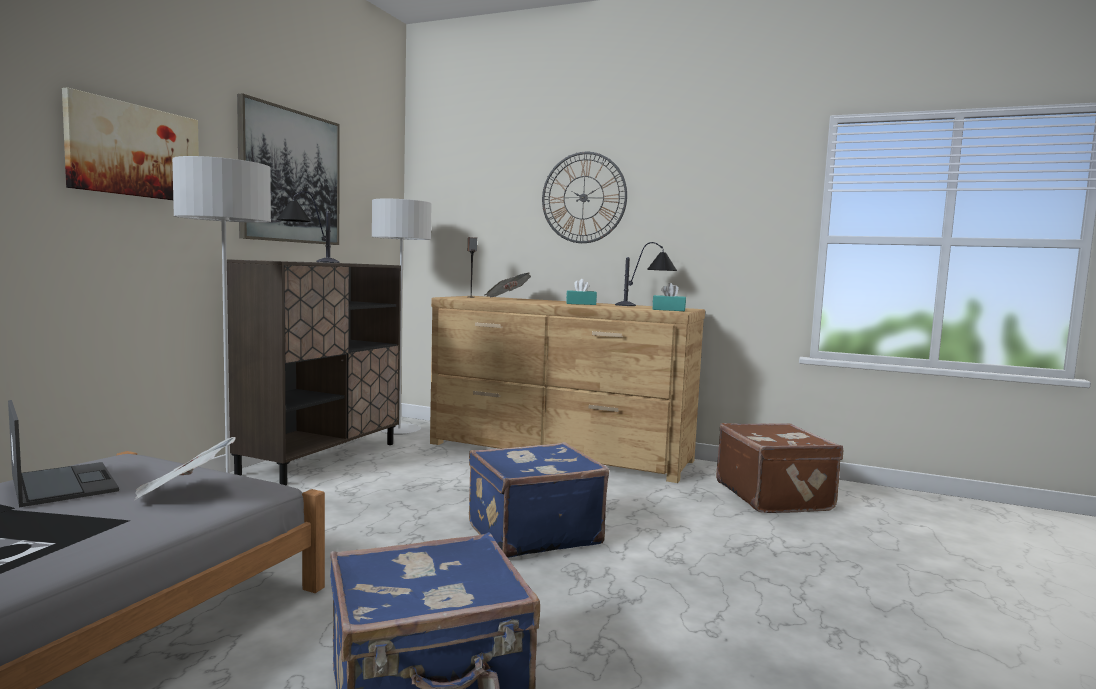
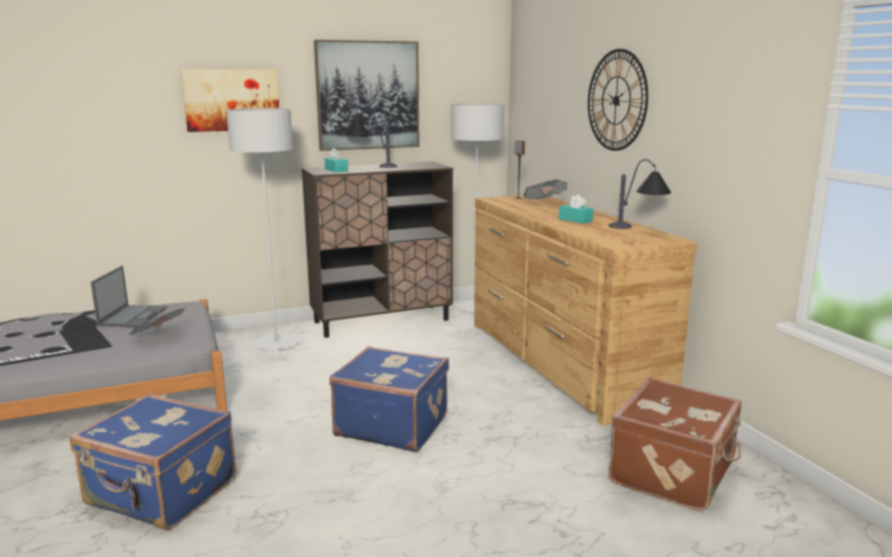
camera: 45 degrees right, 10 degrees up
(668, 310) = (621, 242): turquoise tissue box -> turquoise tissue box (336, 170)

